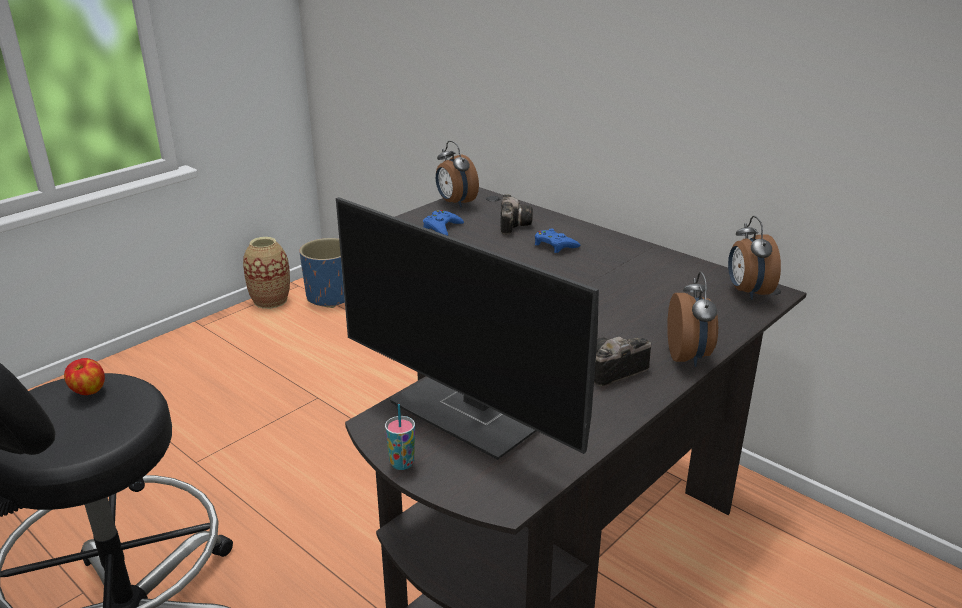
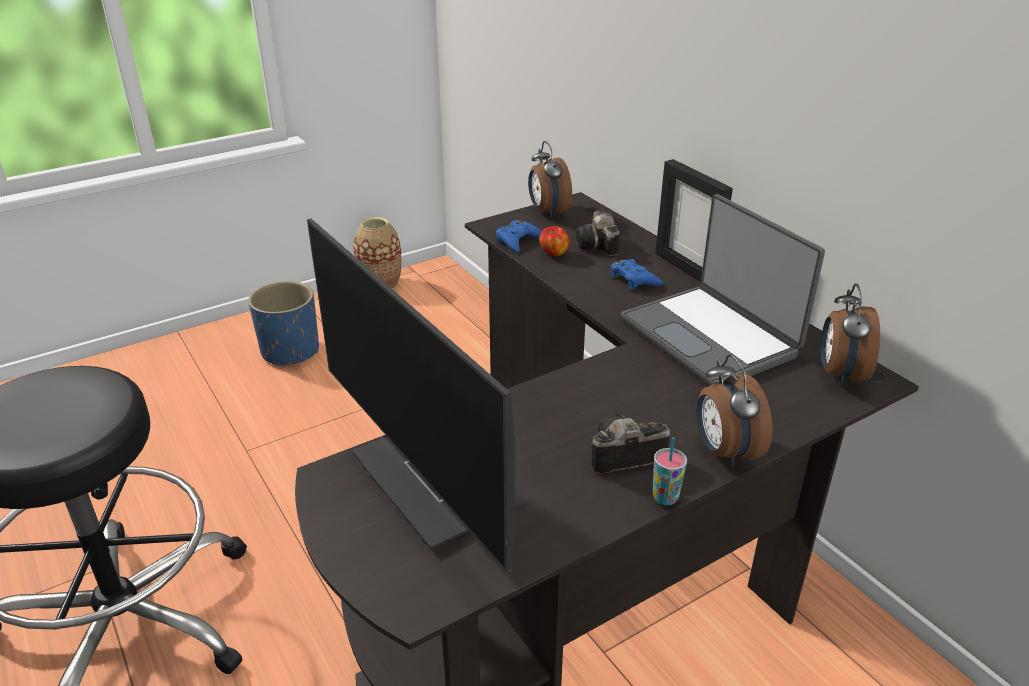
camera: 15 degrees right, 5 degrees up
(88, 391) = (72, 386): apple -> apple (553, 254)
(330, 297) = (441, 288): blue planter -> blue planter (290, 351)
(402, 463) = (329, 532): cup -> cup (665, 498)
(513, 224) = (599, 246): camera -> camera turned 150 degrees clockwise
(593, 233) = (687, 268): none -> picture frame
(637, 279) = (711, 337): none -> laptop
(689, 356) = (724, 451): alarm clock -> alarm clock turned 150 degrees clockwise

